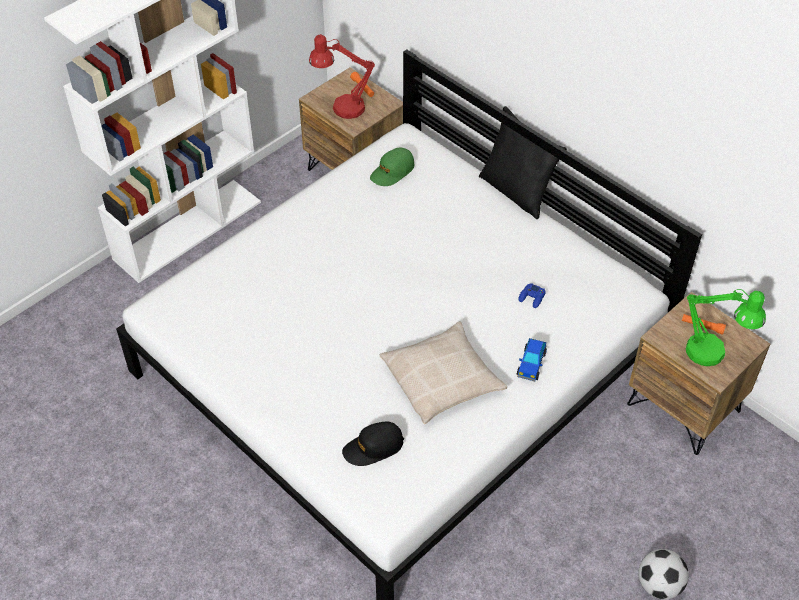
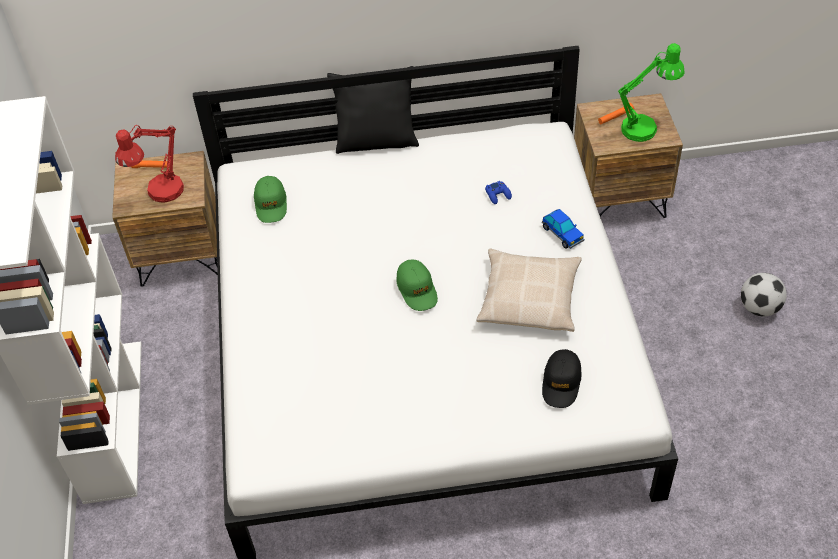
camera: 50 degrees left, 0 degrees up
(386, 304) = (417, 289): none -> green cap

